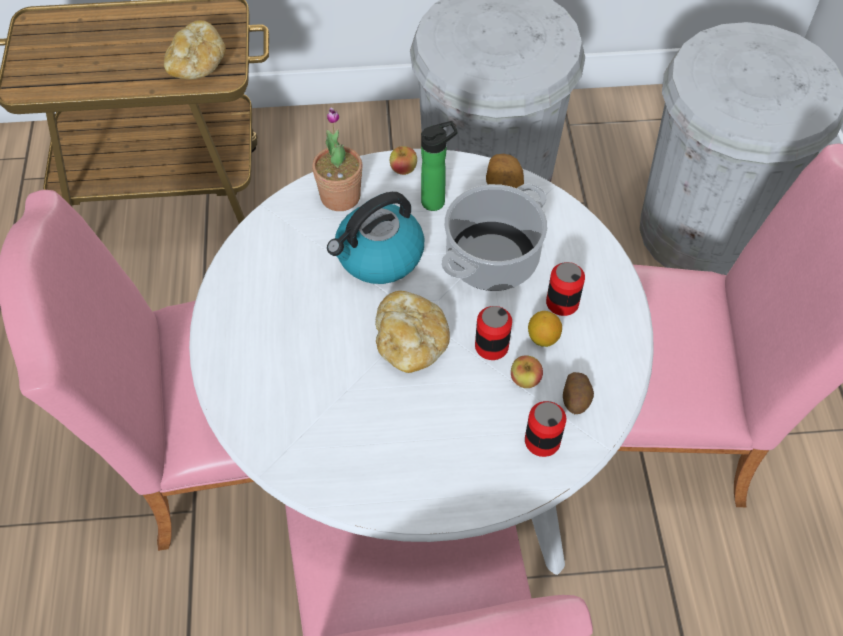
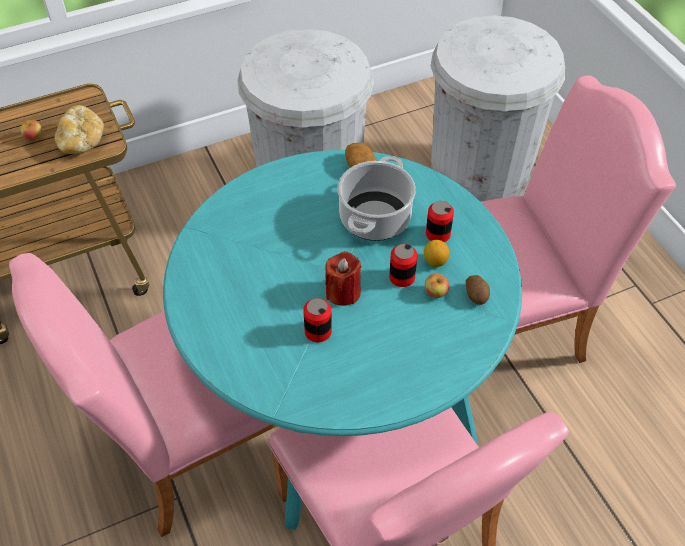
camera: 20 degrees left, 5 degrees down
(340, 196) = (243, 205): potted plant -> none
(378, 256) = (291, 239): kettle -> none
(403, 169) = (282, 174): apple -> apple (34, 137)
(411, 343) = (343, 292): bread -> red candle
(421, 462) = (342, 403): white dining table -> turquoise dining table
(436, 201) = (316, 189): bottle -> none
(542, 441) = (466, 330): can -> can (318, 332)

